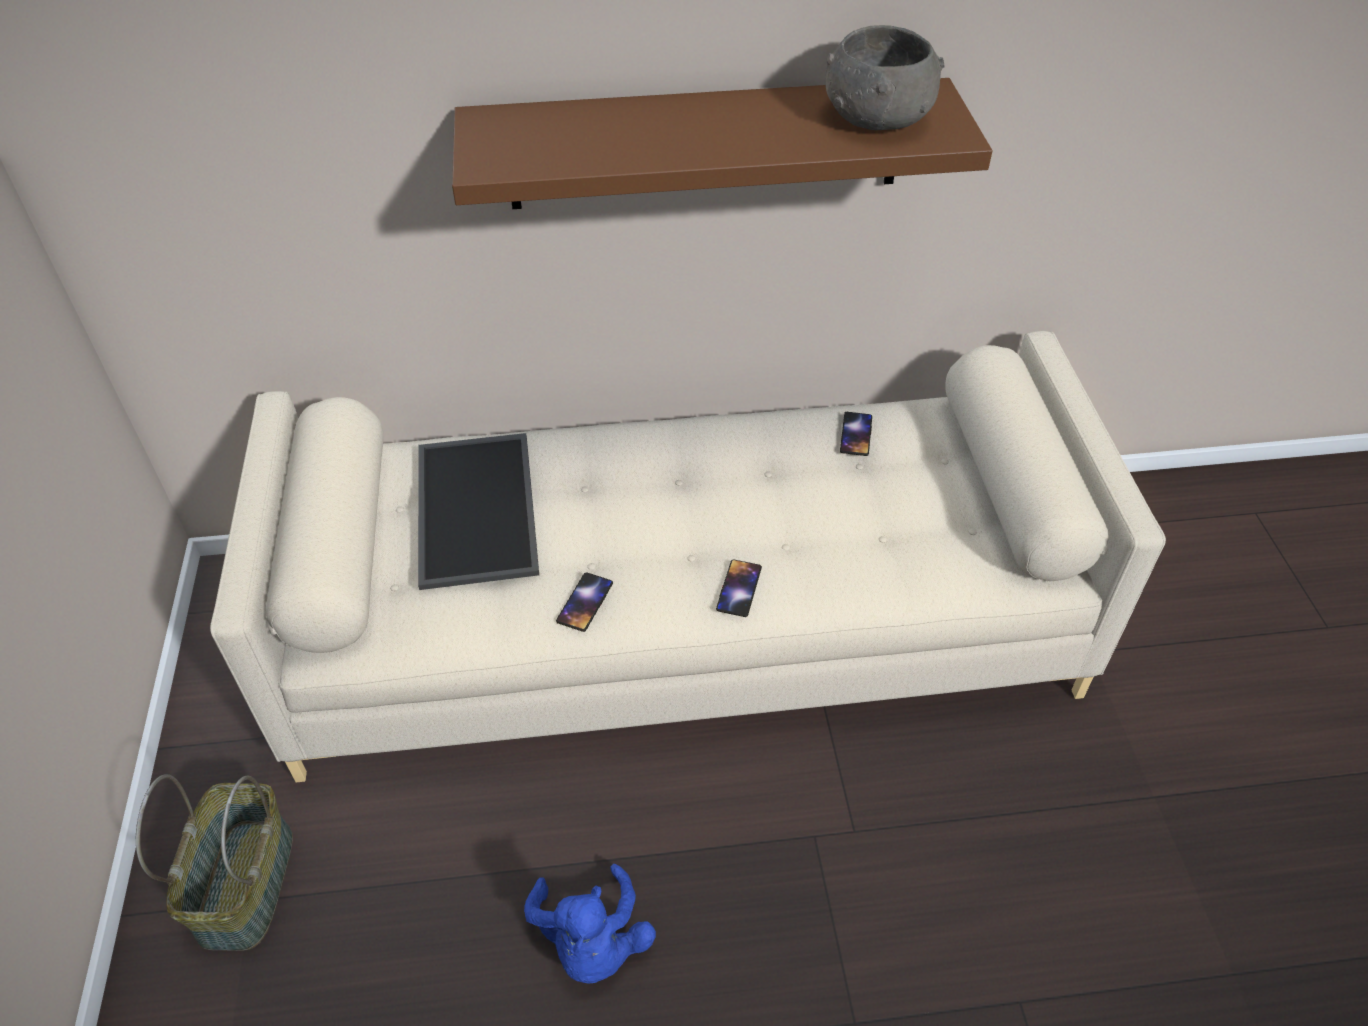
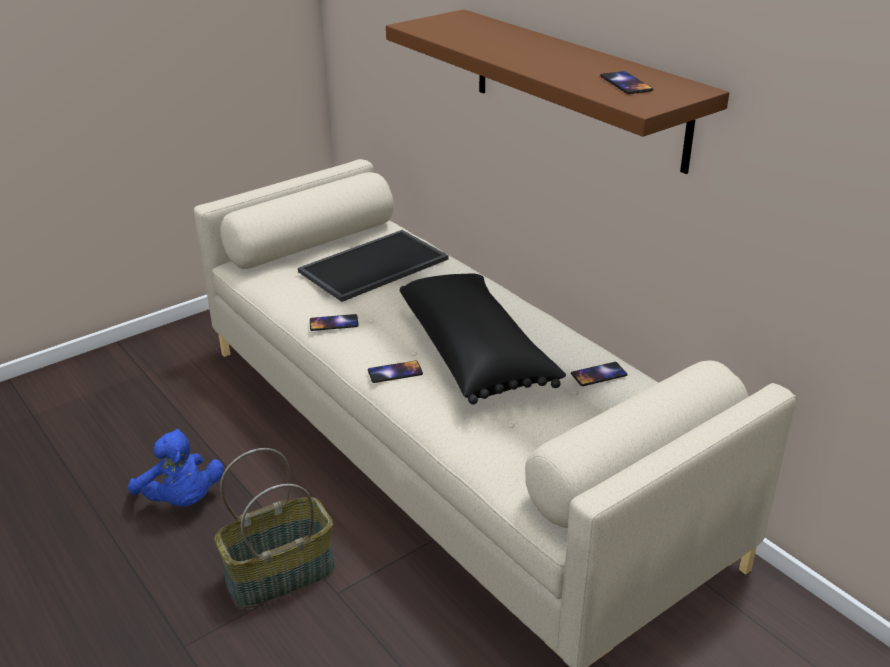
camera: 60 degrees right, 15 degrees down
(244, 883) = (153, 366): basket -> basket (281, 573)
(591, 942) = (182, 500): blue plush toy -> blue plush toy turned 90 degrees counterclockwise
(748, 507) = (476, 355): none -> black pillow
(876, 118) = (626, 83): grey bowl -> phone

